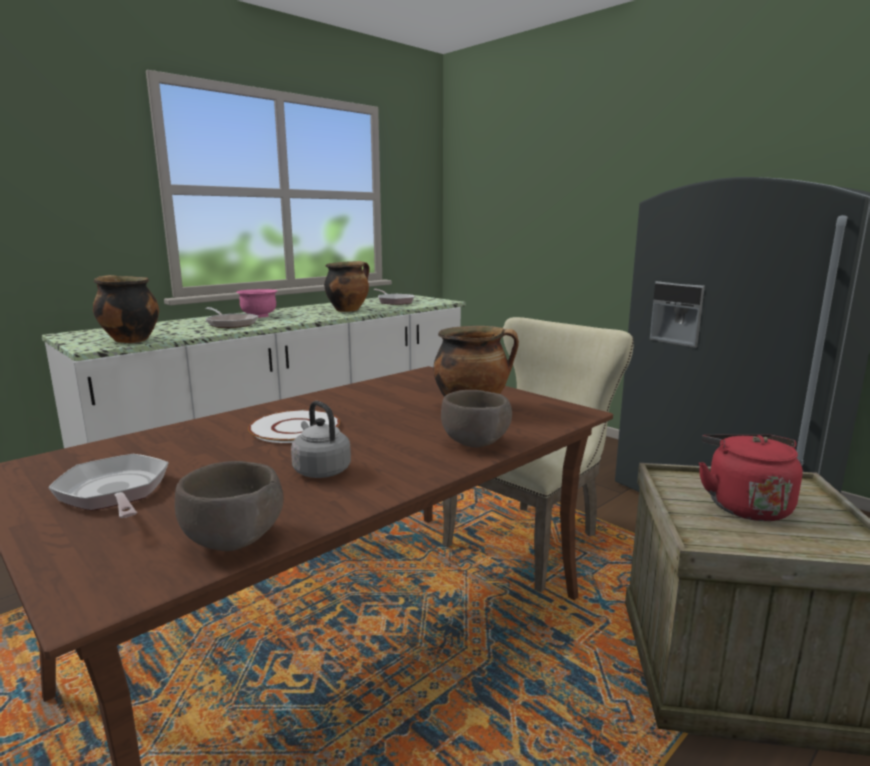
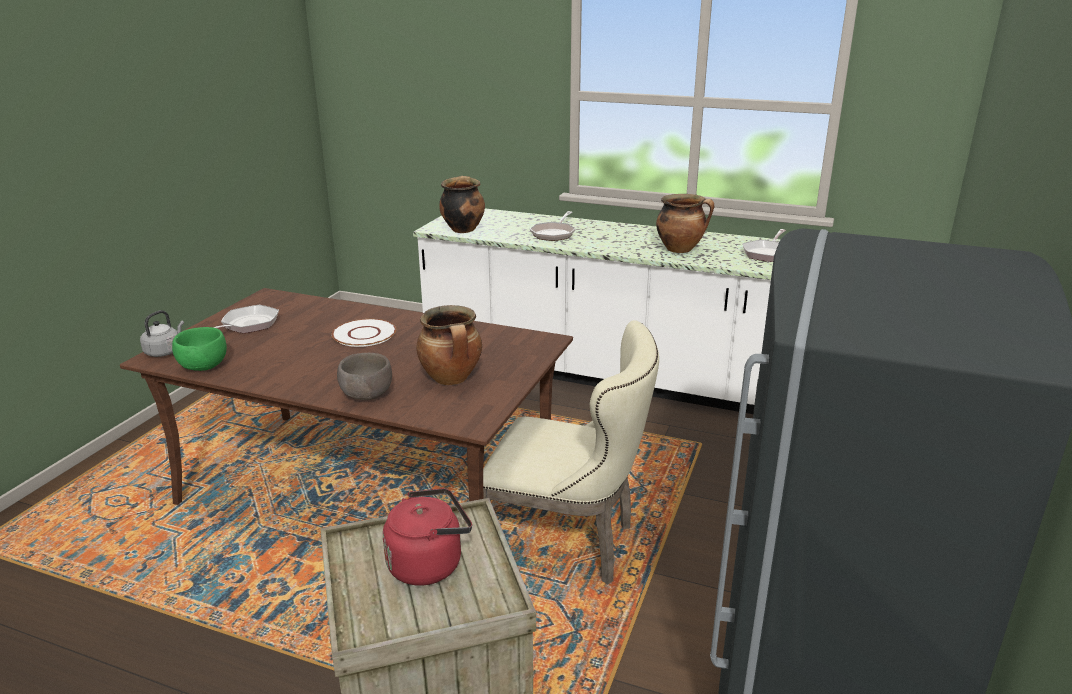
camera: 65 degrees right, 10 degrees up
(234, 541) = (203, 367): brown bowl -> green bowl
(259, 316) = (600, 231): pink bowl -> none
(320, 470) = (296, 361): grey kettle -> grey kettle (165, 351)

